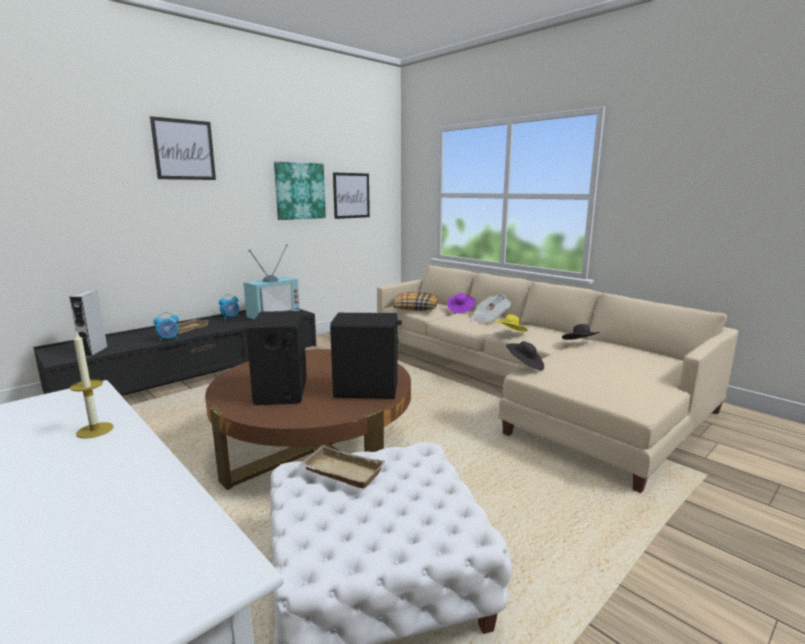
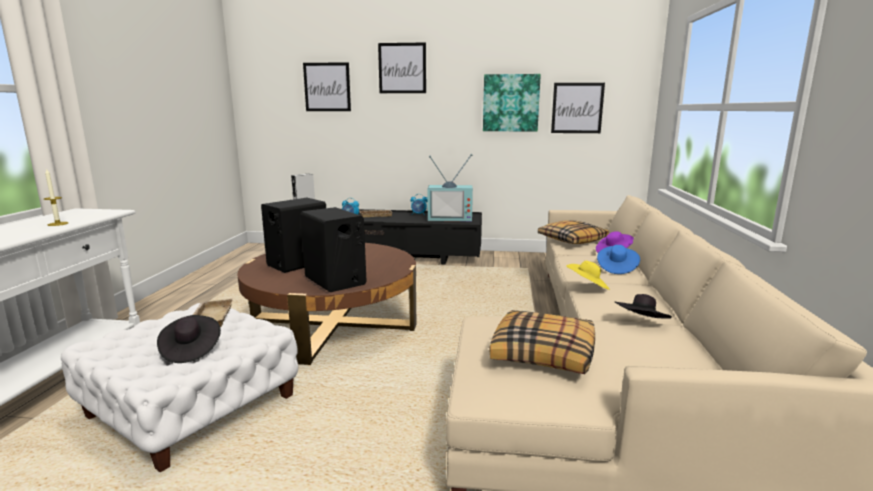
camera: 50 degrees right, 0 degrees up
(77, 169) = (327, 87): none -> picture
(489, 319) = (616, 268): newspaper -> blue hat
(525, 365) = (499, 314): black hat -> black hat (190, 350)
(603, 374) = (544, 353): none -> pillow

